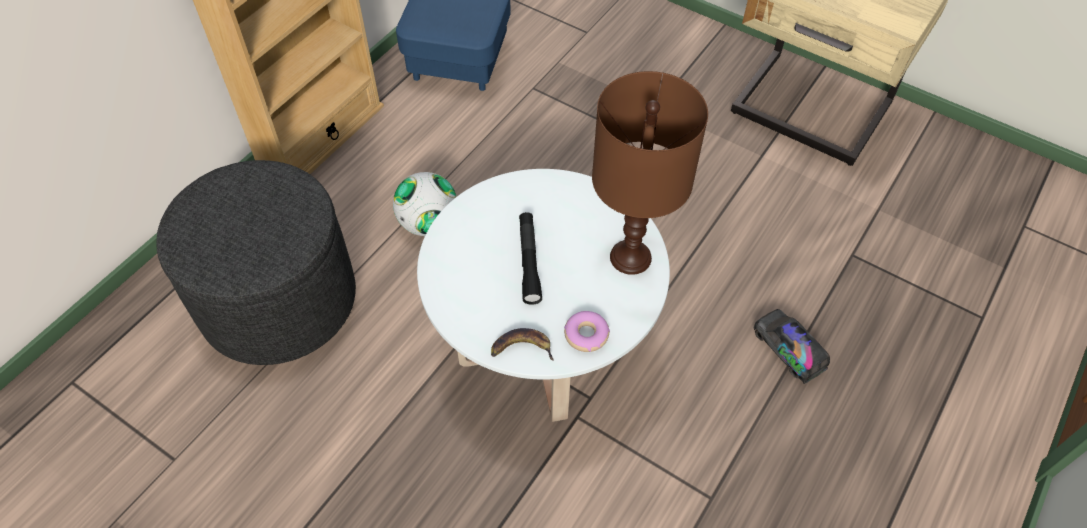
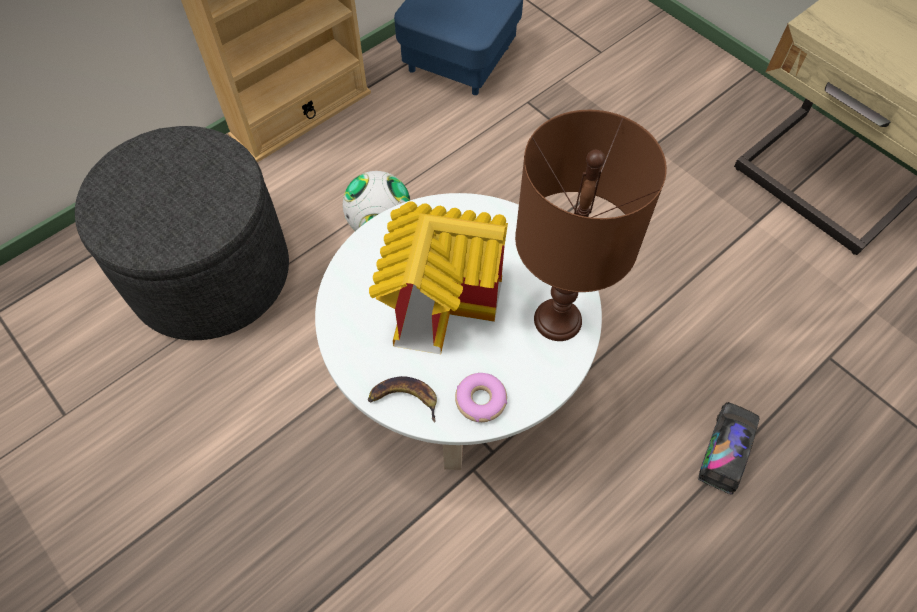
camera: 15 degrees right, 5 degrees up
(529, 262) = (443, 300): black flashlight -> toy house
(788, 350) = (725, 451): toy truck -> toy truck turned 45 degrees clockwise

